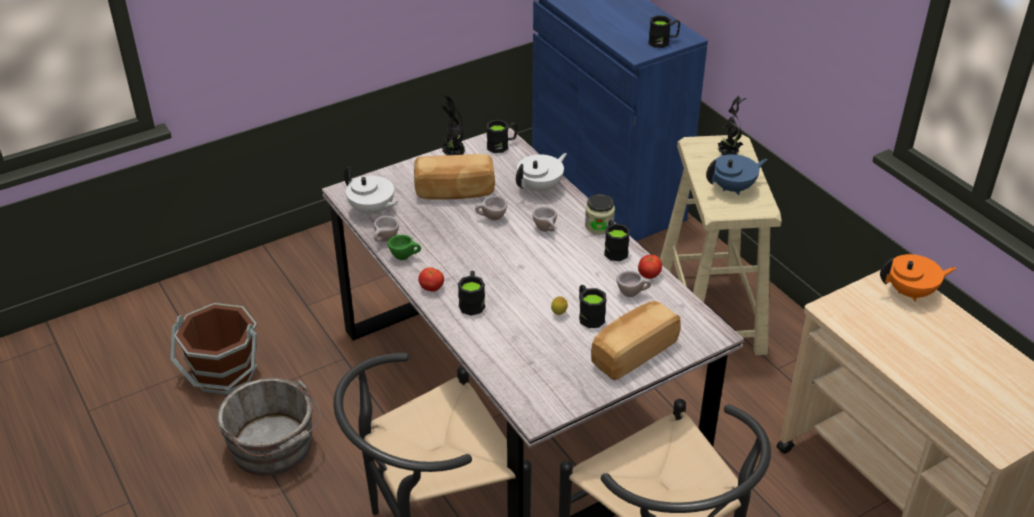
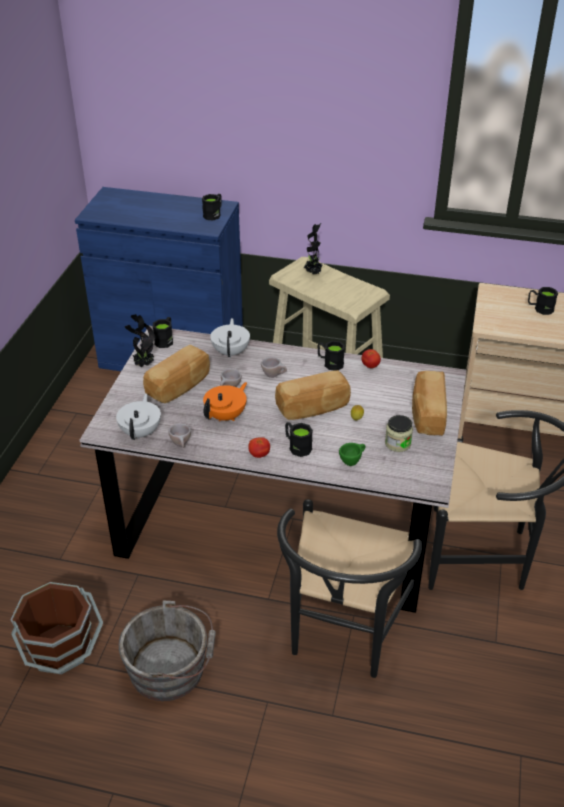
camera: 45 degrees left, 0 degrees up
(372, 210) = (141, 432): white teapot -> white teapot turned 75 degrees counterclockwise
(405, 257) = (211, 446): green cup -> green cup (352, 461)
(536, 279) = (313, 408): none -> bread
(589, 315) = (373, 409): black mug -> black mug (540, 308)
(599, 226) = (300, 354): jar -> jar (397, 443)
(632, 293) = (377, 381): beige cup -> none
(733, 188) = (342, 289): blue teapot -> none
(911, 292) = (507, 295): orange teapot -> orange teapot (226, 416)

